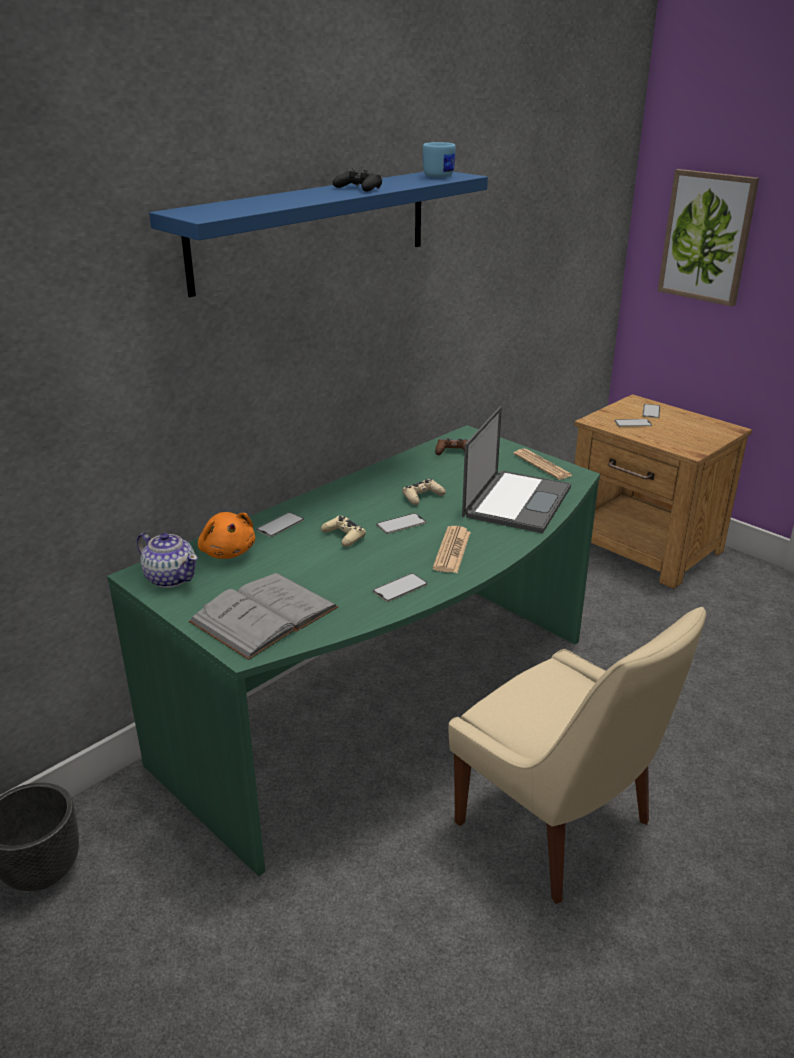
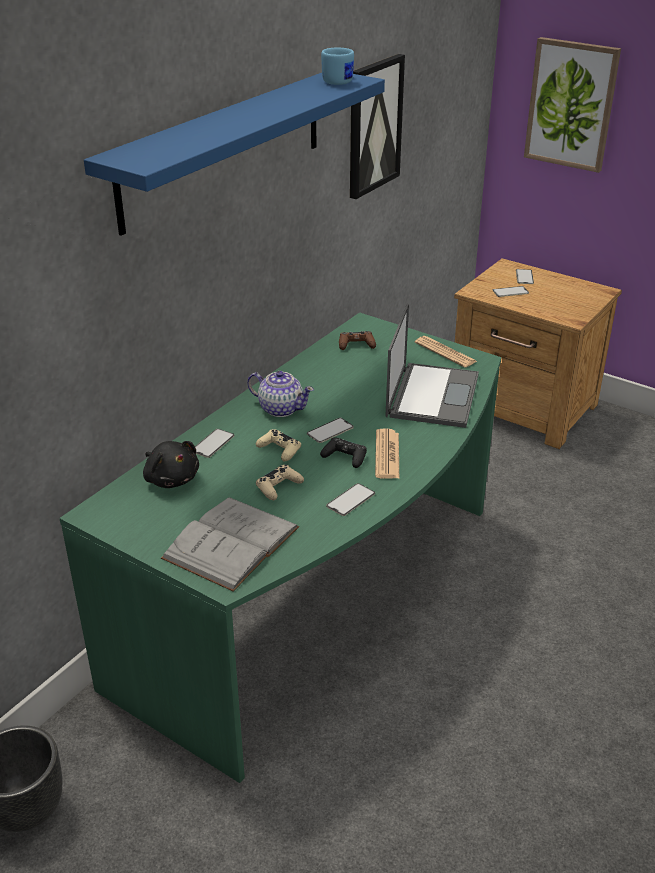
camera: 10 degrees left, 5 degrees up
(171, 577) = (125, 513): teapot -> teapot (280, 408)
(227, 552) = (171, 478): orange plush toy -> black plush toy
(358, 189) = (271, 108): black game controller -> black game controller (345, 457)
(422, 497) = (341, 398): beige game controller -> beige game controller (278, 487)
(489, 236) = (373, 126): none -> picture
(558, 827) = (502, 696): beige chair -> none

